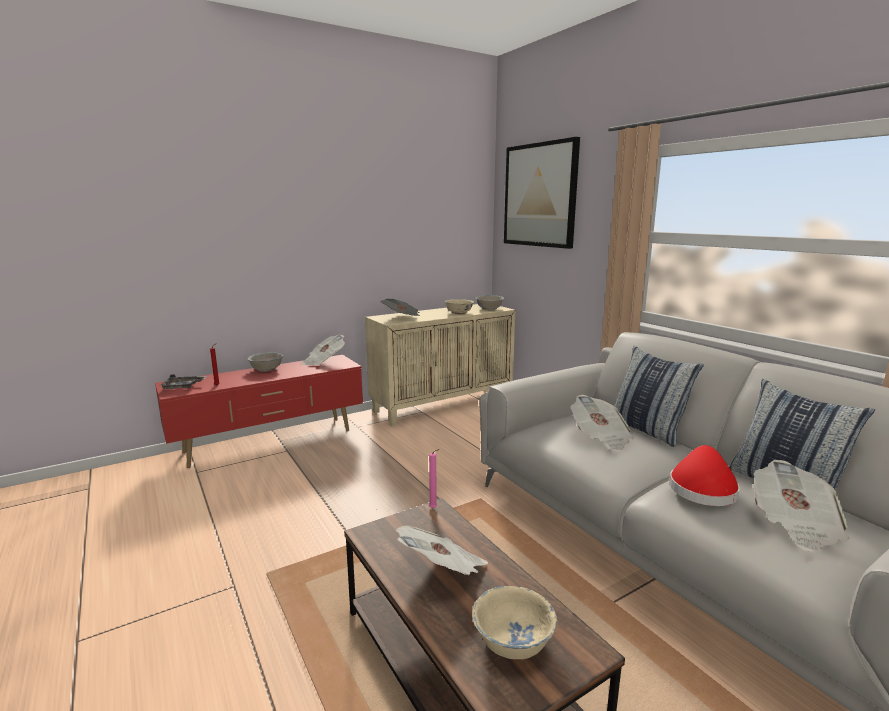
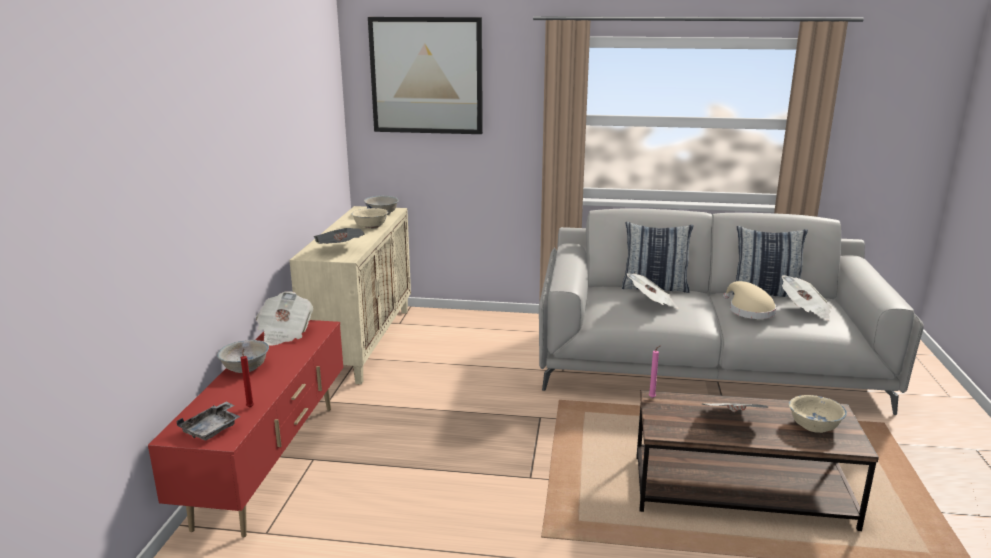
camera: 50 degrees left, 5 degrees up
(701, 488) = (748, 310): red hat -> beige hat

